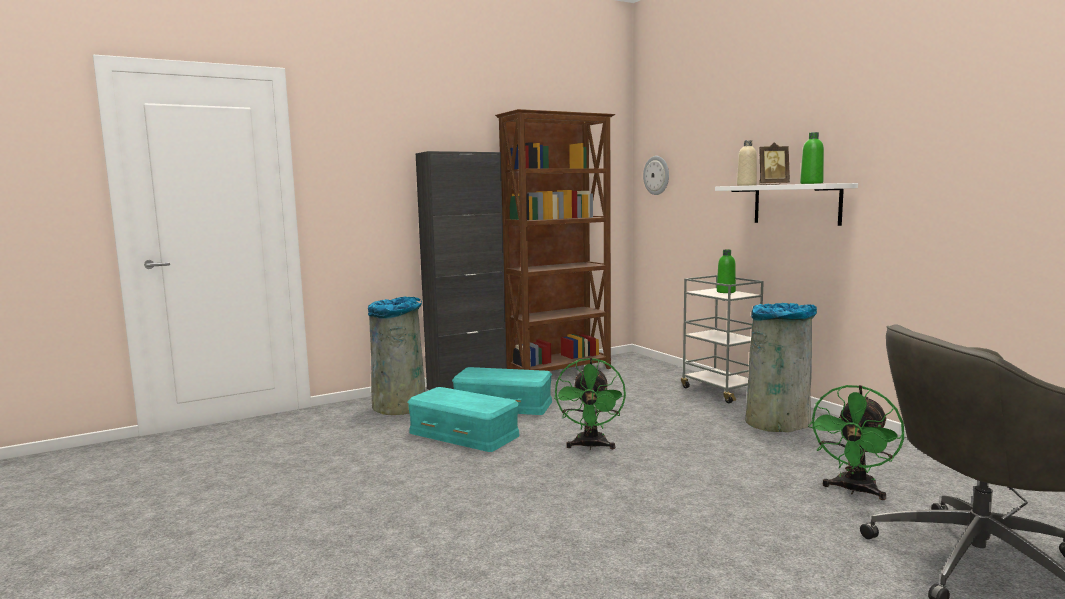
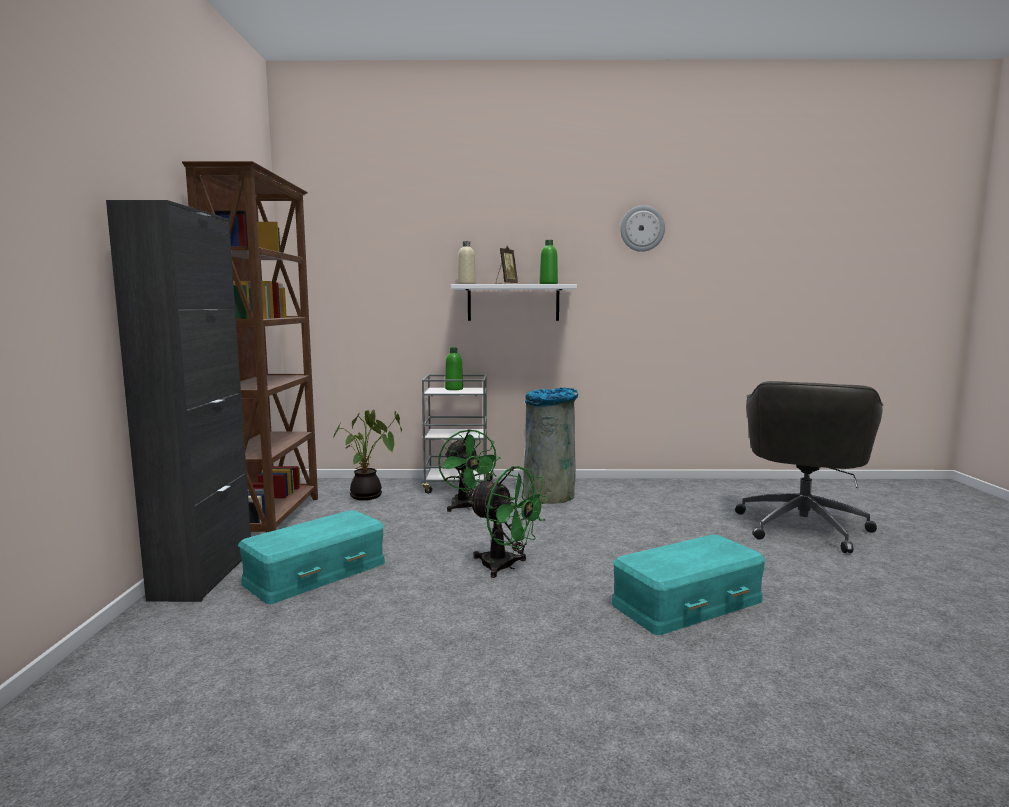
camera: 60 degrees left, 0 degrees up
(399, 405) = (171, 638): grey trash can -> none
(464, 433) = (368, 619): turquoise storage box -> turquoise storage box (686, 601)
(642, 377) = (368, 496): none -> potted plant
(657, 175) = (323, 270): wall clock -> wall clock (642, 228)
(854, 490) = (688, 517): green fan -> green fan (466, 507)

